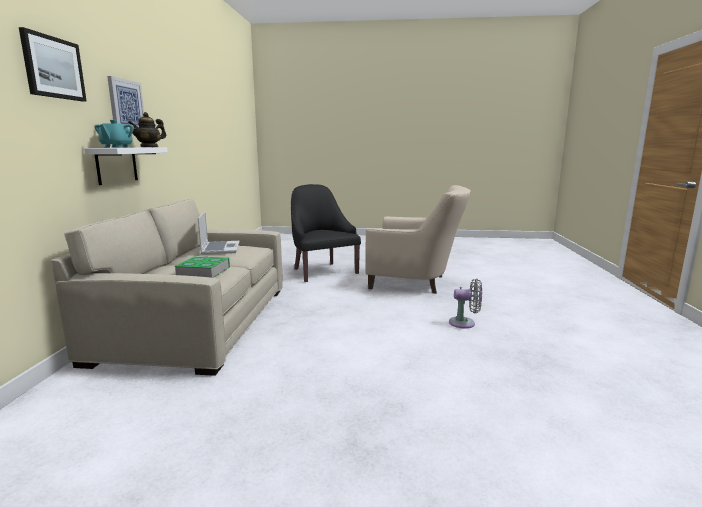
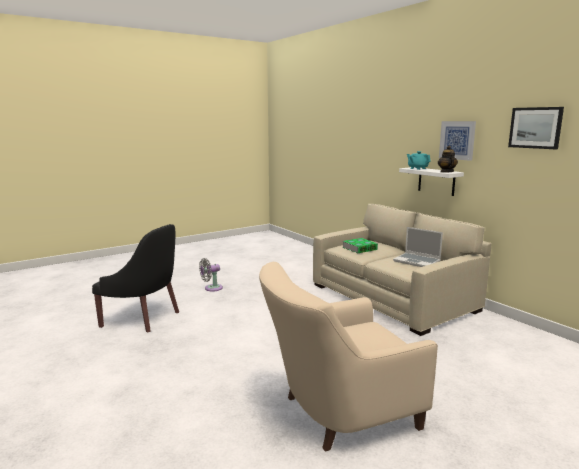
camera: 140 degrees right, 0 degrees up
(53, 67) = (405, 123): picture -> picture (535, 128)
(322, 271) = (471, 384): black armchair -> black armchair (144, 318)
(465, 323) = (222, 362): grey fan -> grey fan (211, 288)

